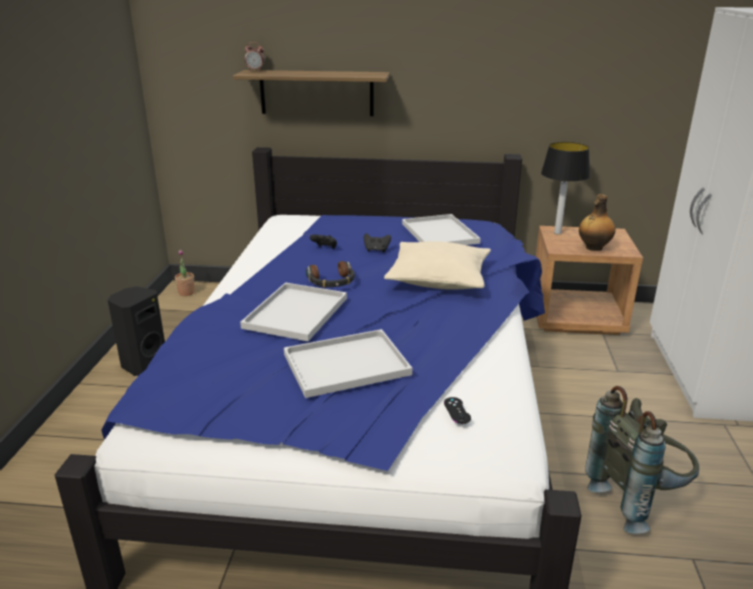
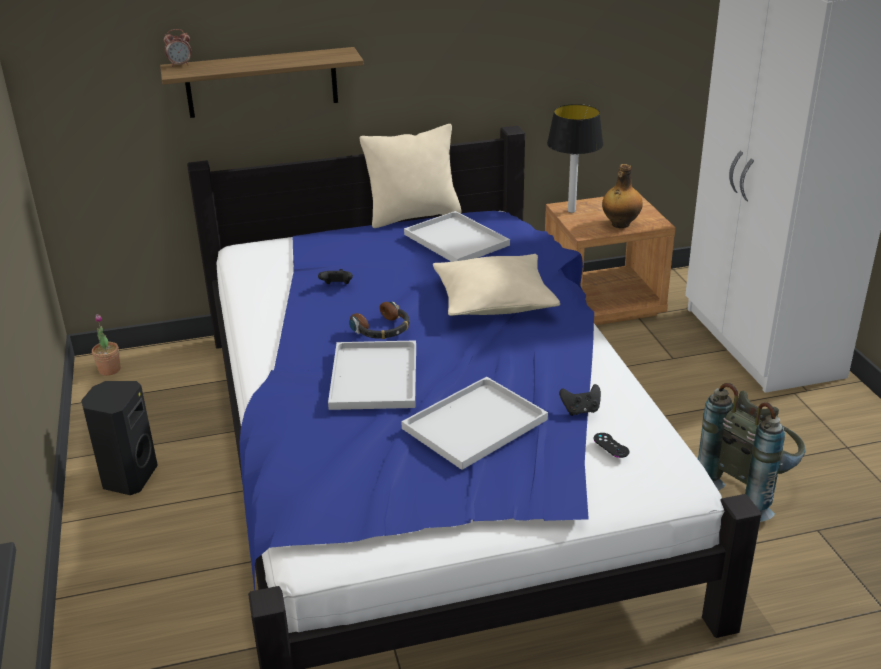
camera: 20 degrees left, 5 degrees up
(376, 250) = (399, 276): black game controller -> black game controller (581, 410)
(421, 215) = (413, 216): none -> beige pillow

